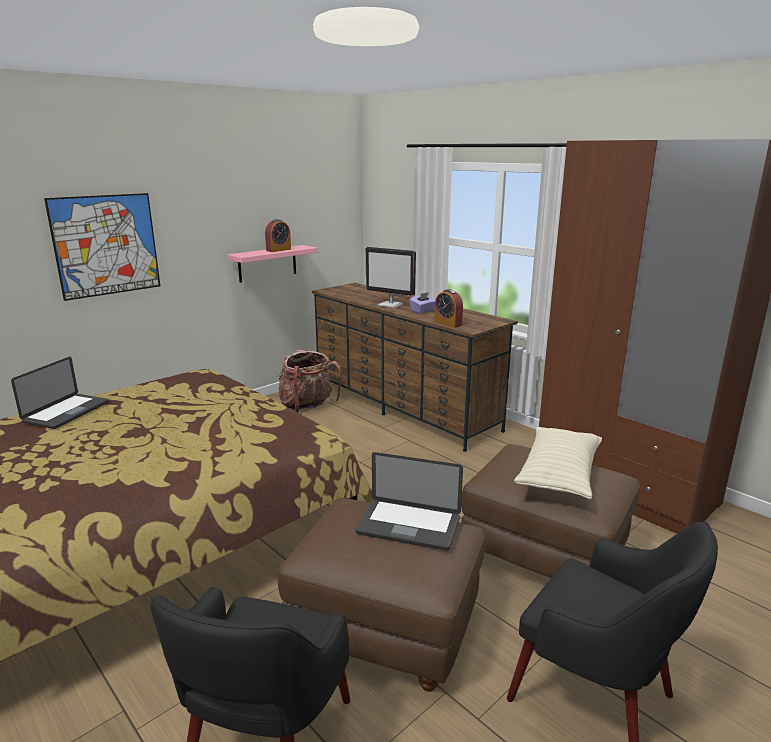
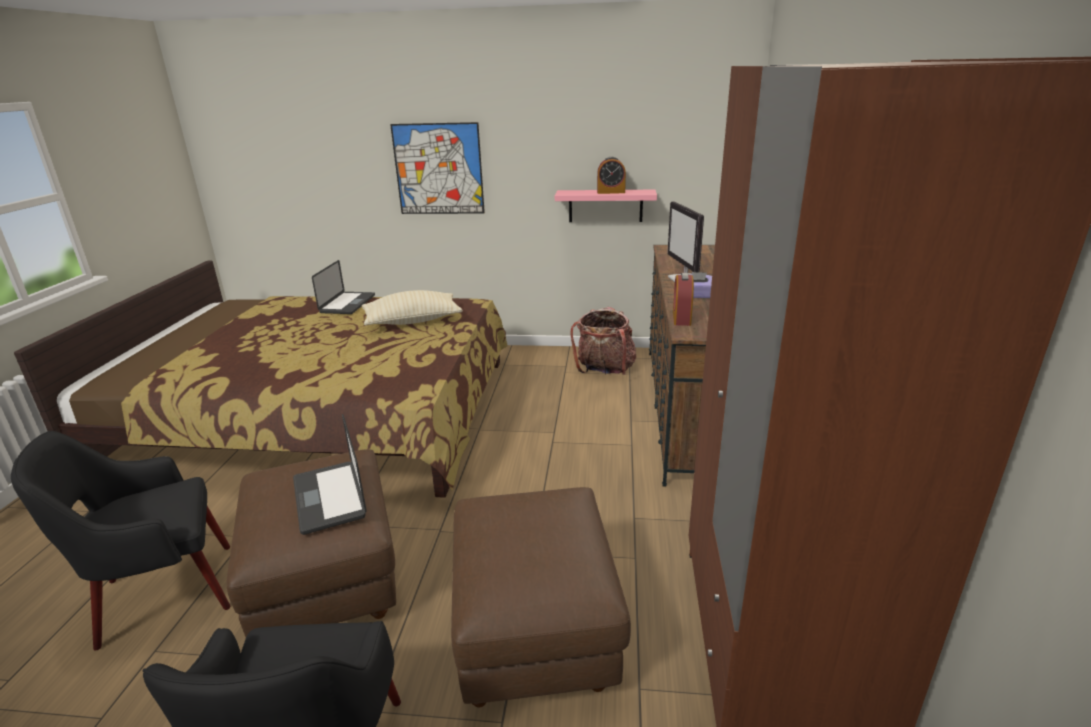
camera: 50 degrees right, 5 degrees up
(67, 412) = (347, 304): laptop -> laptop turned 60 degrees counterclockwise
(559, 475) = (528, 544): beige pillow -> beige pillow (412, 321)

